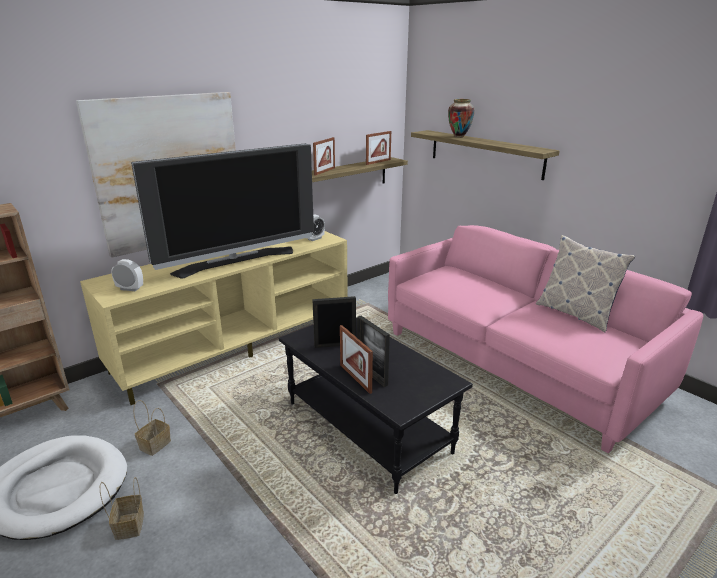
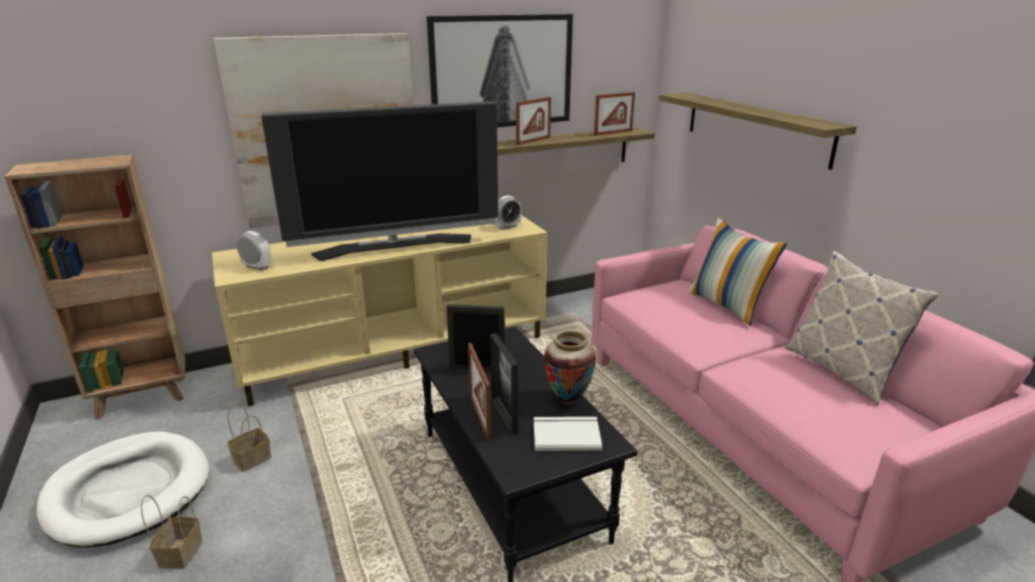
camera: 15 degrees right, 0 degrees up
(298, 120) = (502, 72): none -> picture
(421, 381) = (566, 435): none -> white book
(459, 137) = (720, 102): vase -> vase (568, 399)
(486, 280) = (728, 306): none -> pillow

